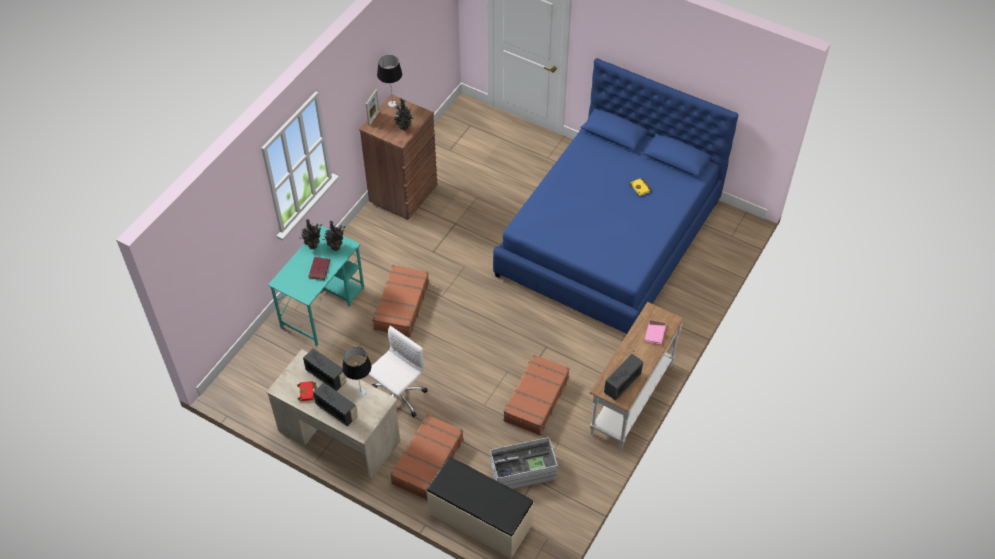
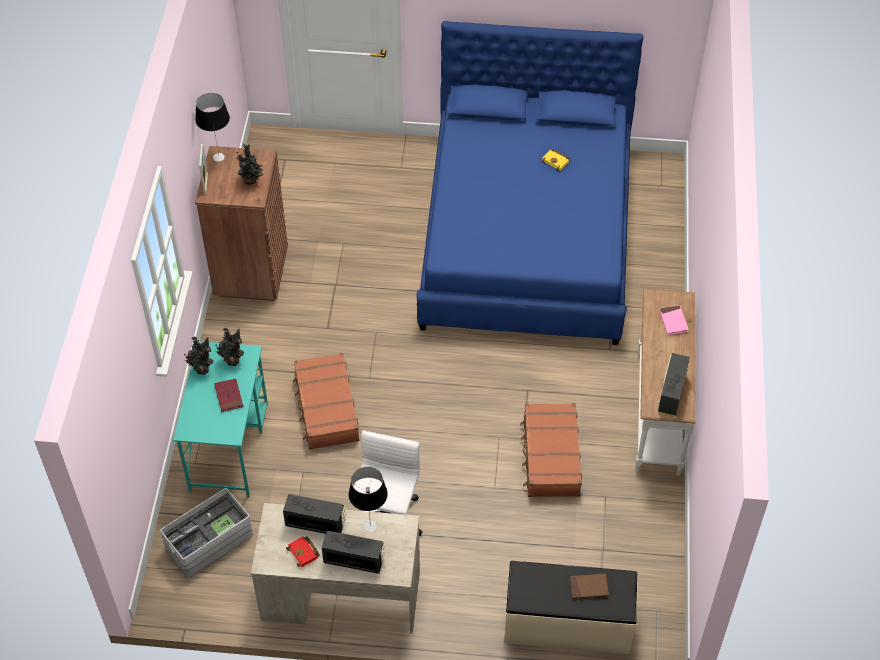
camera: 25 degrees left, 0 degrees up
(427, 461) = (466, 581): brown suitcase -> none
(492, 497) = (589, 587): none -> brown book
(523, 471) = (584, 546): grey storage box -> grey storage box (209, 541)

